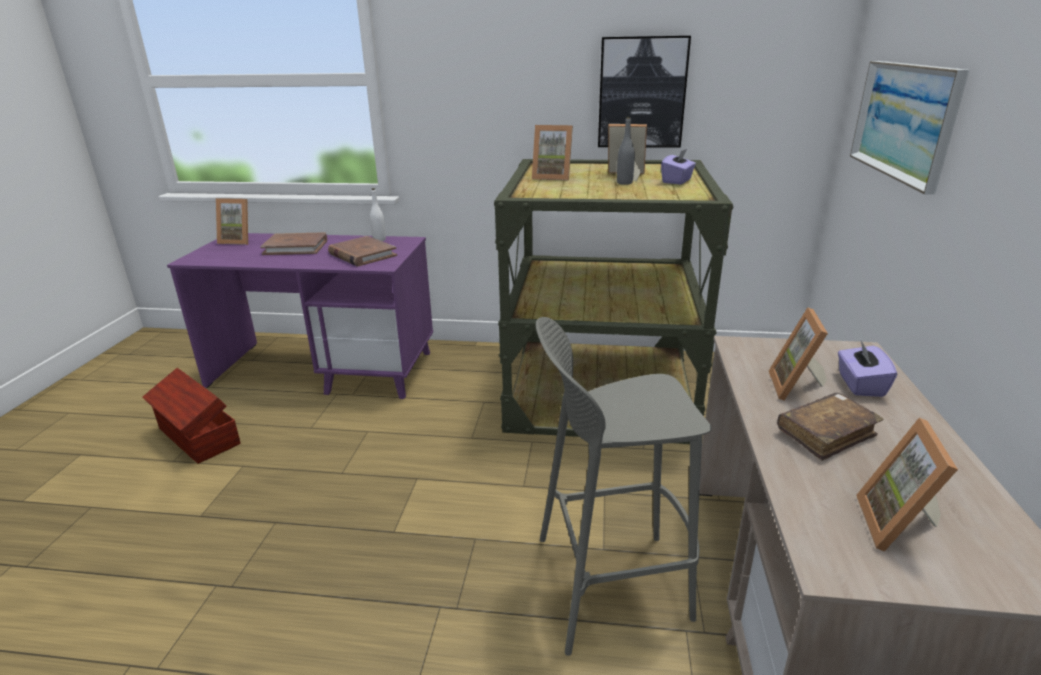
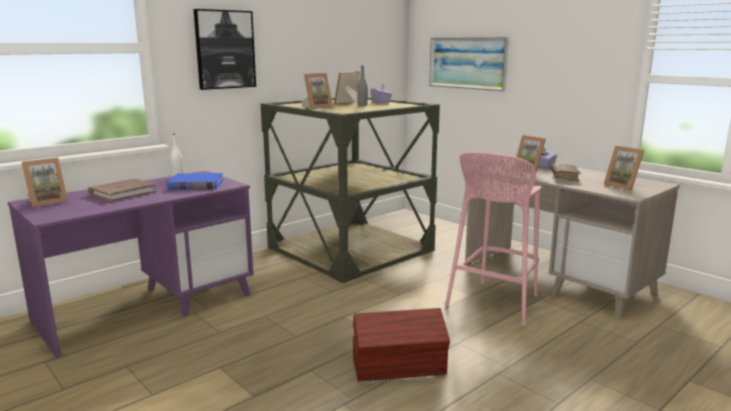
camera: 50 degrees left, 10 degrees down
(198, 437) = (137, 377): brown storage box -> brown storage box (400, 367)
(362, 255) = (196, 185): brown book -> blue book
(609, 584) = (495, 302): grey stool -> pink stool
(642, 93) = (322, 56): picture -> picture (225, 49)

